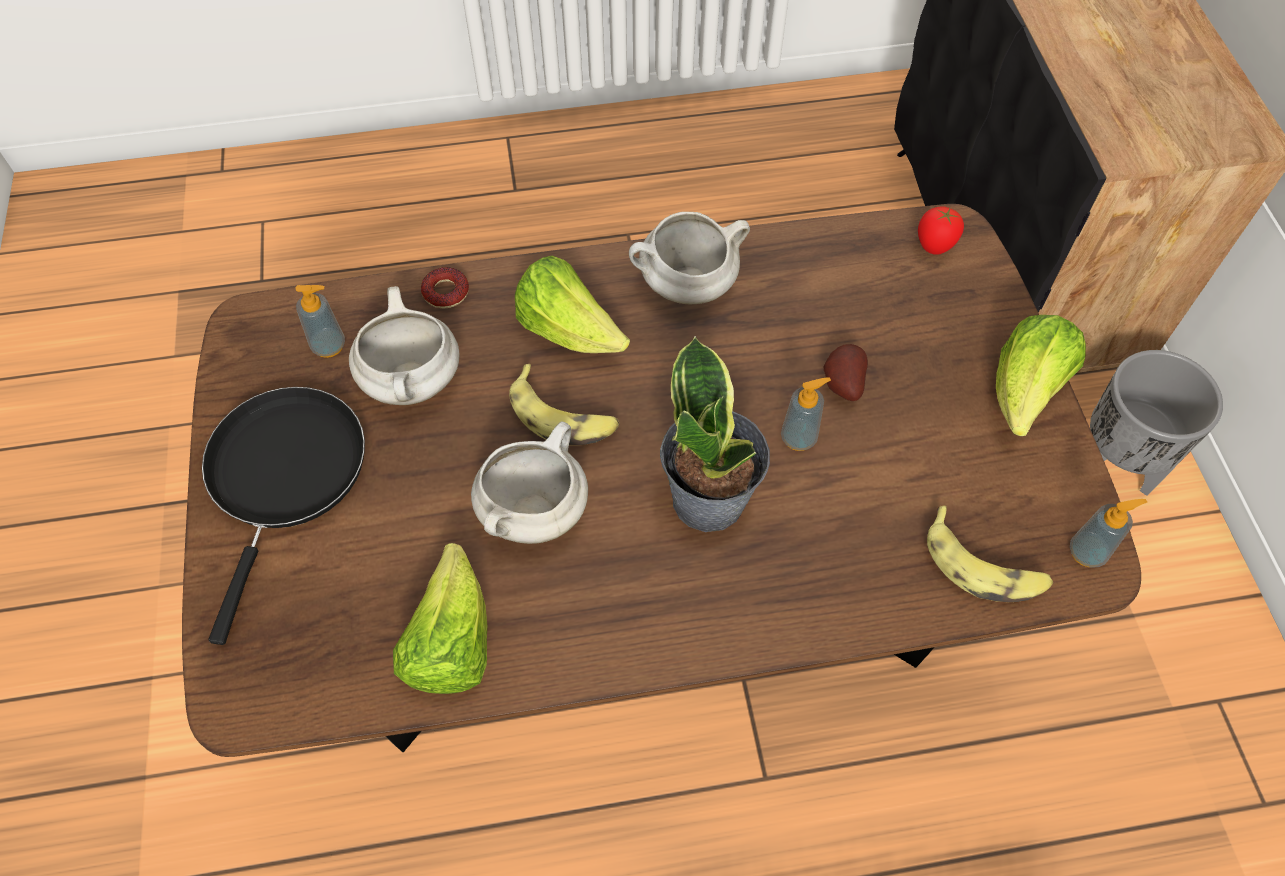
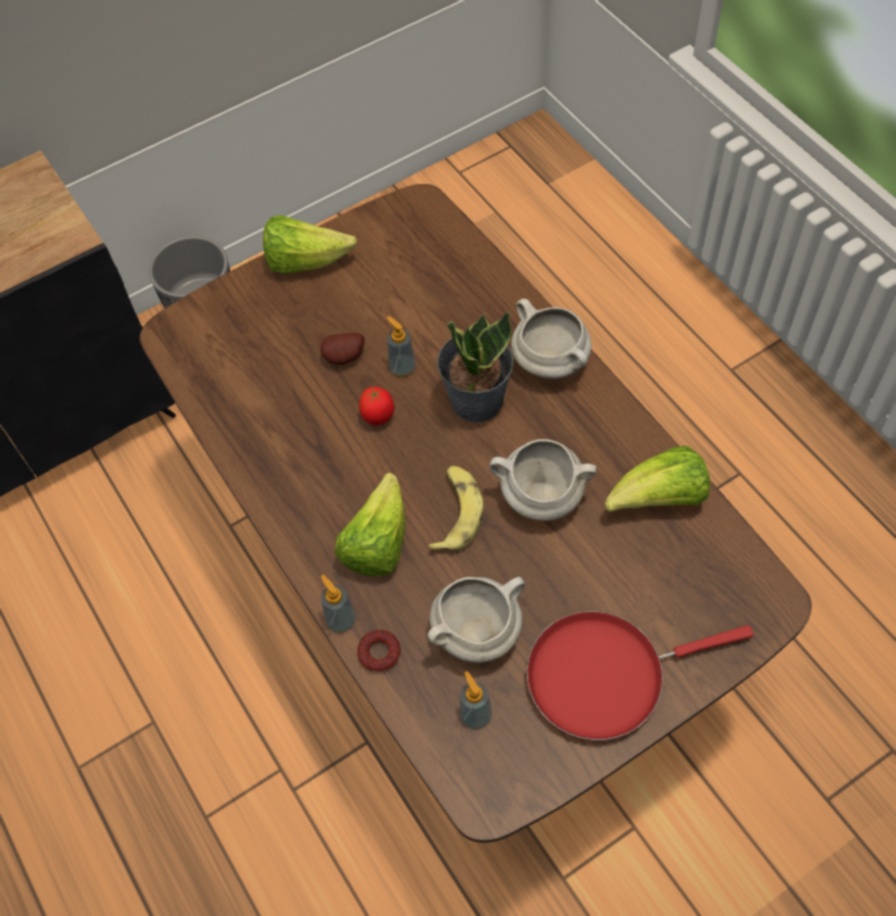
camera: 110 degrees left, 0 degrees up
(285, 476) = (604, 675): black frying pan -> red frying pan
(686, 285) = (296, 482): white cooking pot -> white cooking pot (551, 362)
(934, 247) = (192, 341): tomato -> tomato (378, 417)
(983, 566) = (447, 252): banana -> none
(1087, 552) = (412, 209): soap dispenser -> soap dispenser (341, 620)

